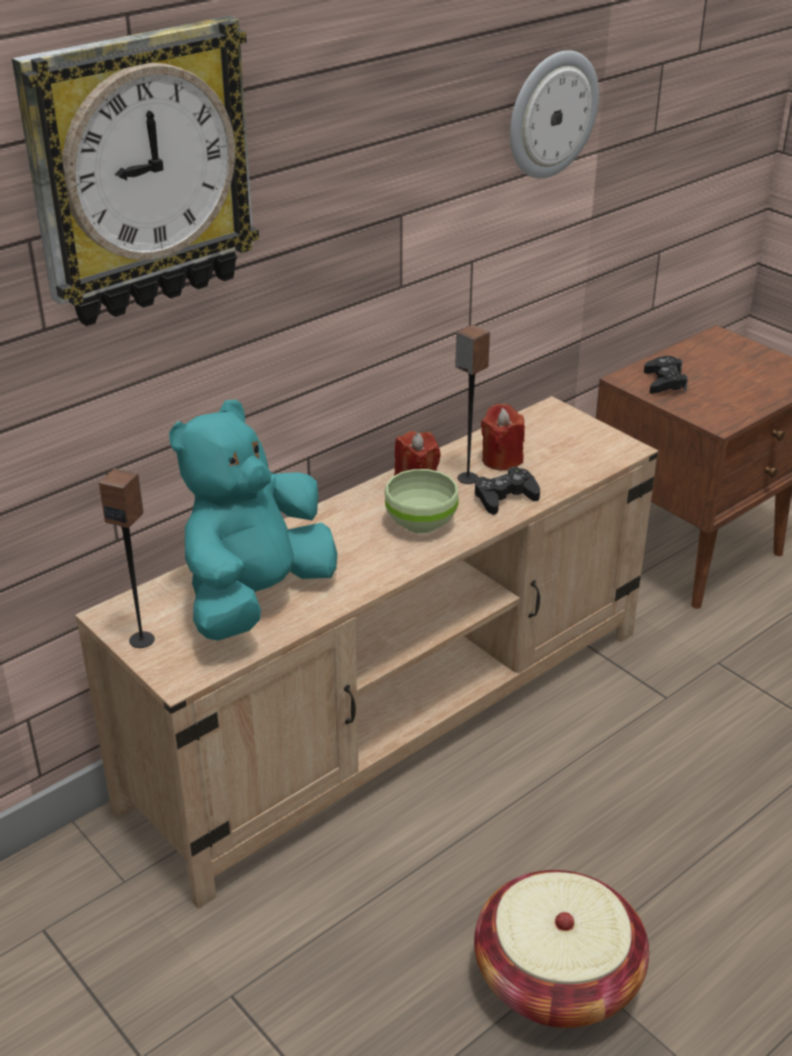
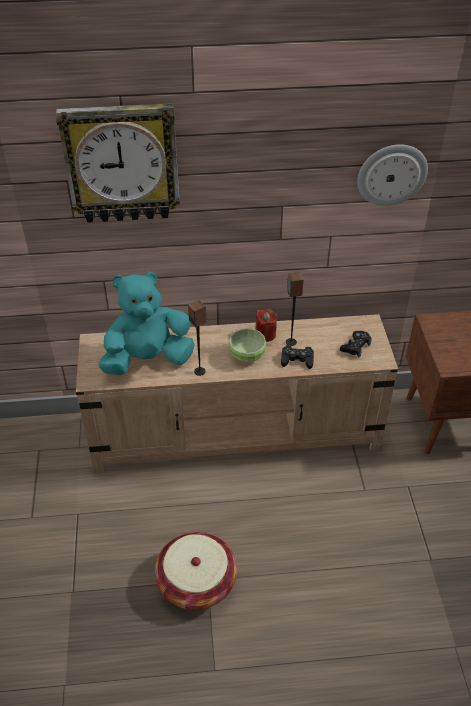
camera: 35 degrees right, 10 degrees up
(142, 639) = (91, 357): speaker -> speaker (200, 371)
(501, 460) = (316, 339): red candle -> none
(664, 382) = (446, 331): black game controller -> black game controller (355, 346)

